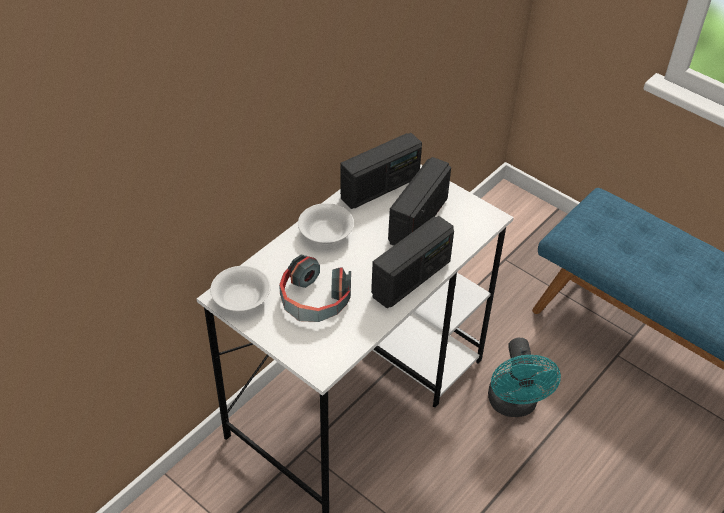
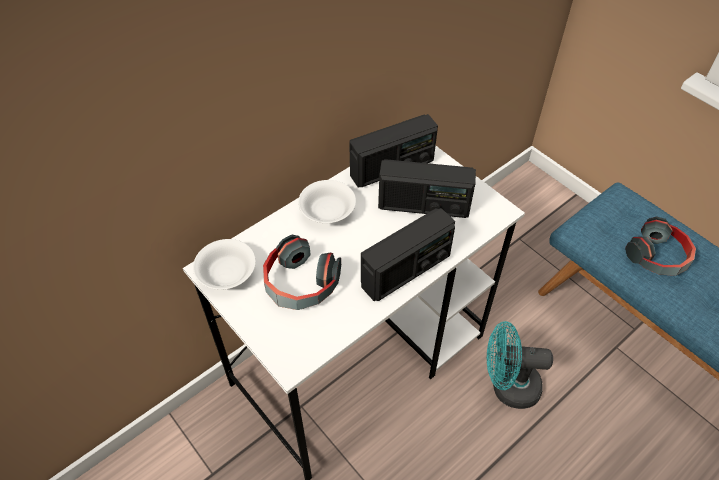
camera: 10 degrees right, 5 degrees up
(417, 220) = (423, 206): radio -> radio turned 120 degrees counterclockwise
(514, 405) = (507, 386): turquoise fan -> turquoise fan turned 90 degrees clockwise
(643, 253) = (658, 256): none -> headphones

